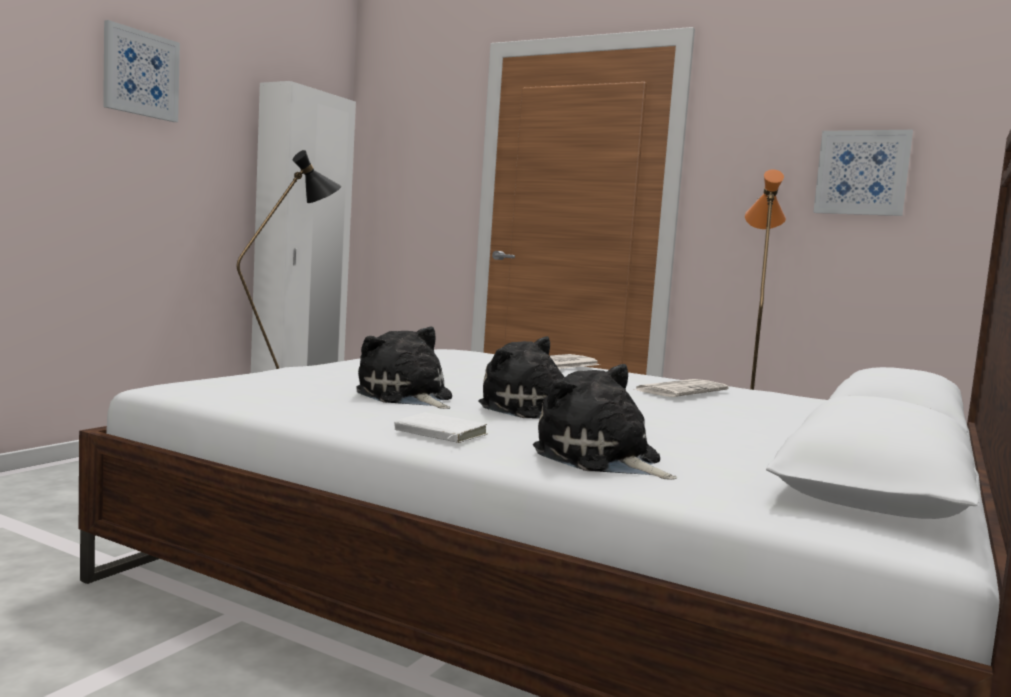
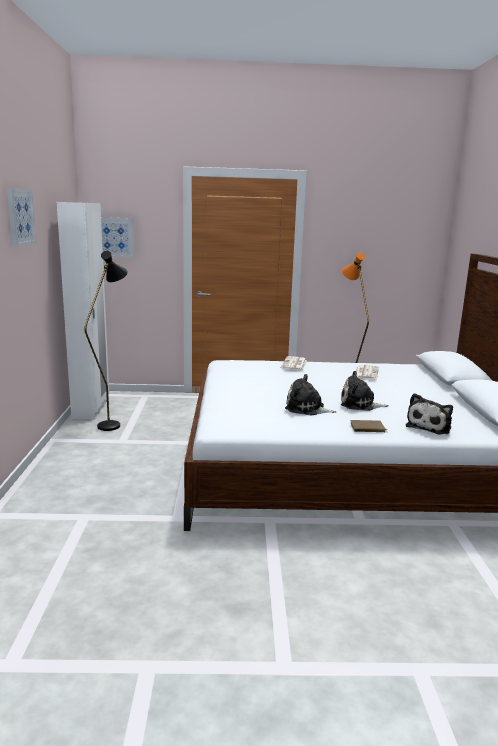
camera: 30 degrees left, 10 degrees up
(438, 433) = (367, 429): white book -> brown book
(601, 459) = (430, 426): plush toy -> plush toy turned 75 degrees counterclockwise
(862, 173) = (388, 249): picture -> picture (114, 237)

